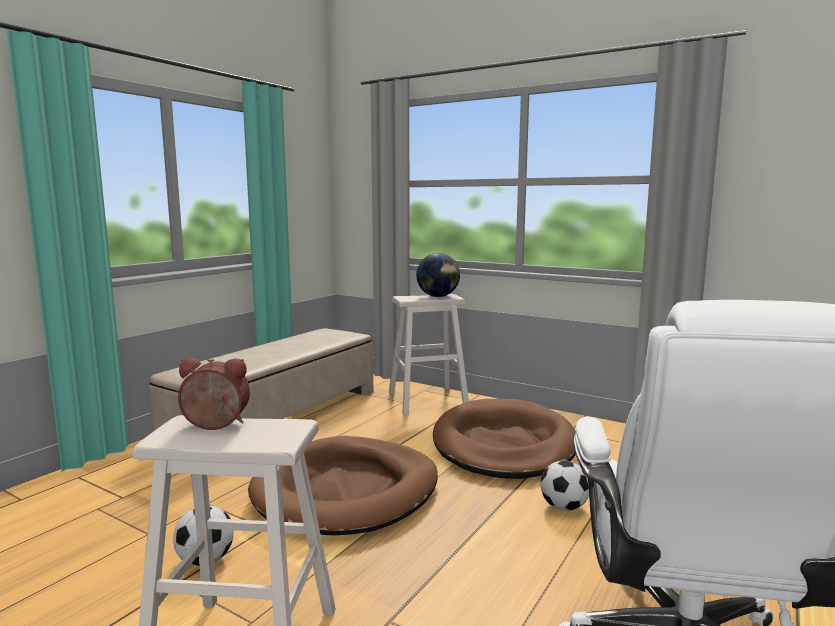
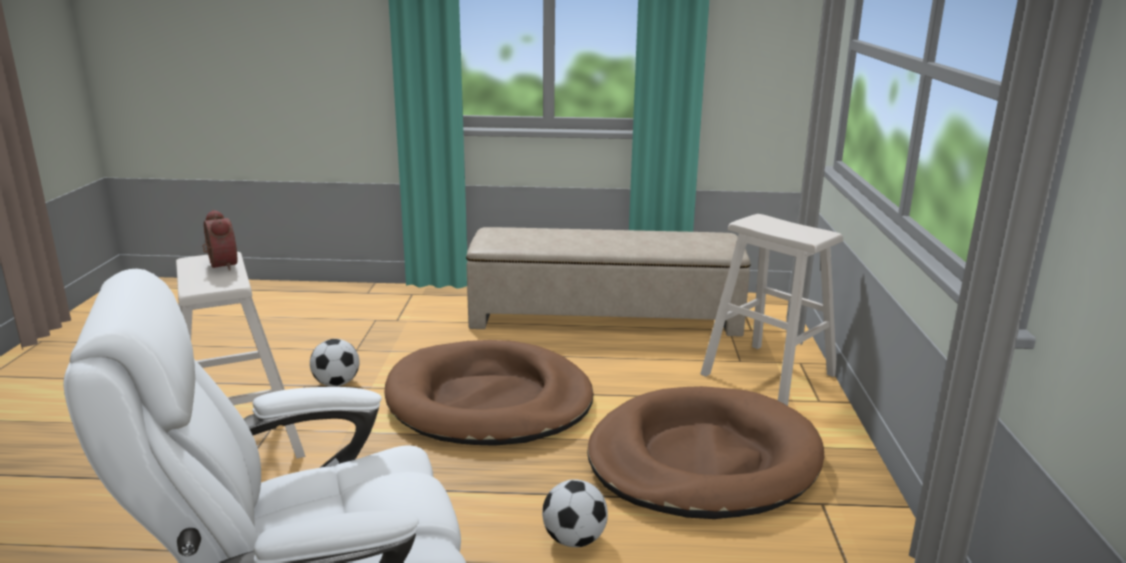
camera: 60 degrees right, 10 degrees up
(438, 297) = (798, 231): globe -> none

